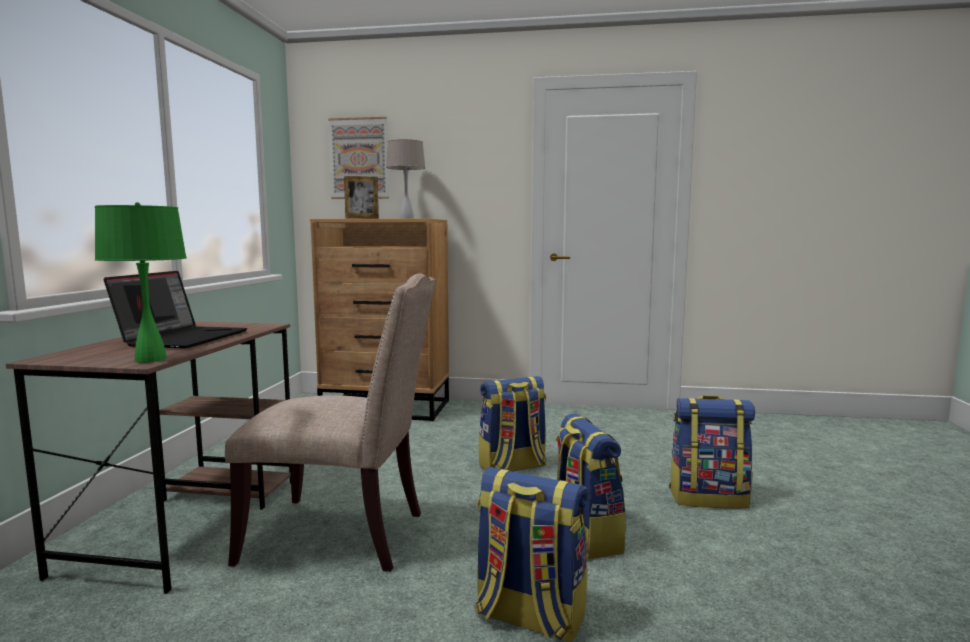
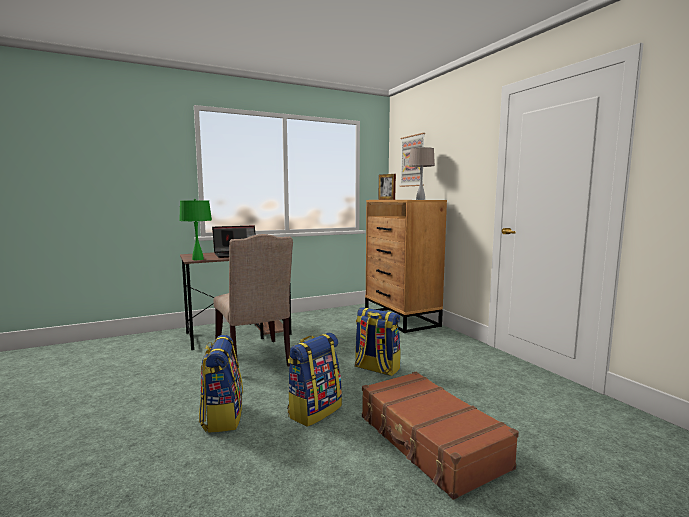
camera: 55 degrees right, 0 degrees up
(708, 497) = (429, 441): backpack -> brown suitcase

